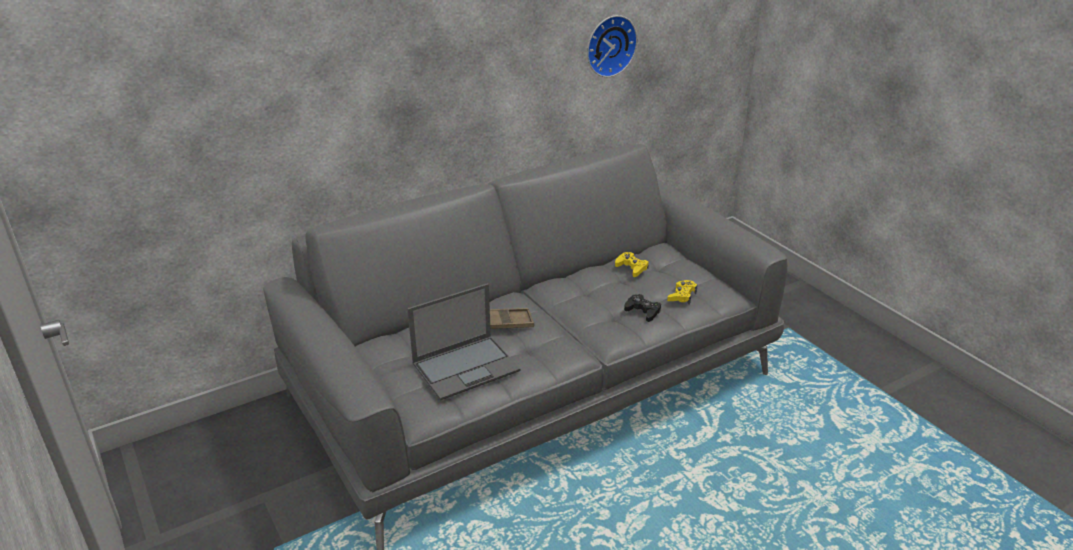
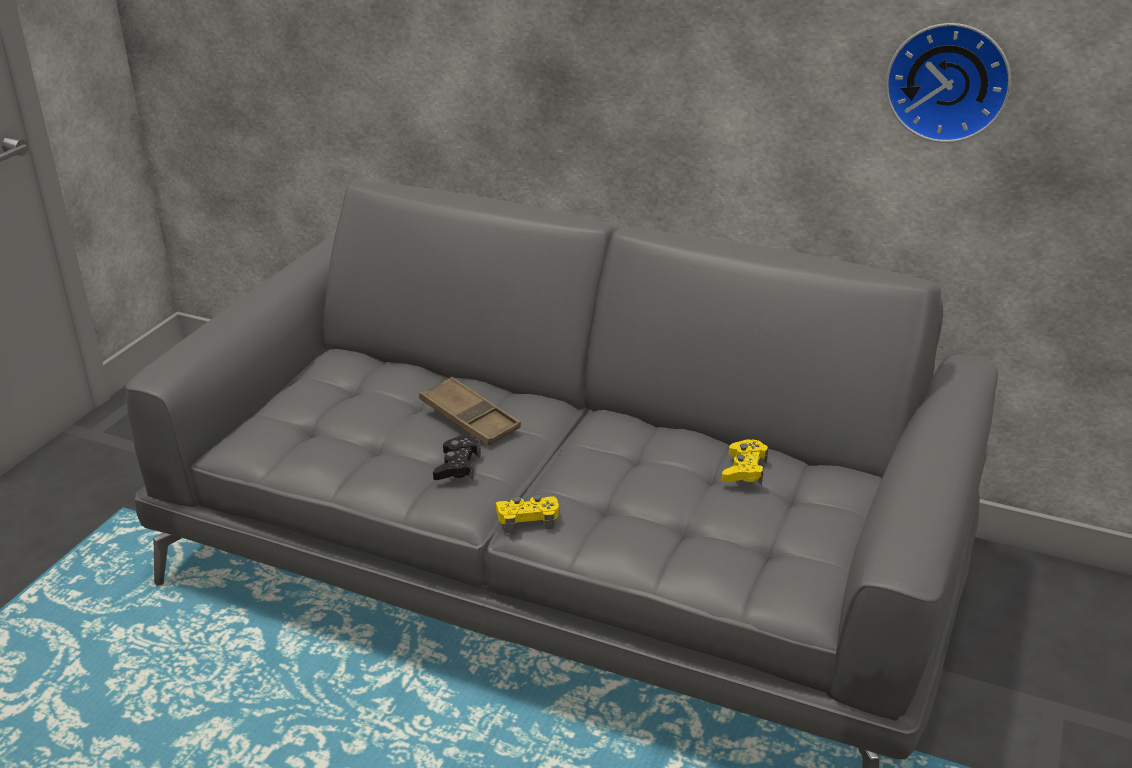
camera: 55 degrees right, 0 degrees up
(467, 366) = (351, 433): laptop -> none
(643, 311) = (642, 525): black game controller -> black game controller (457, 466)
(682, 296) = (731, 548): yellow game controller -> yellow game controller (527, 518)

